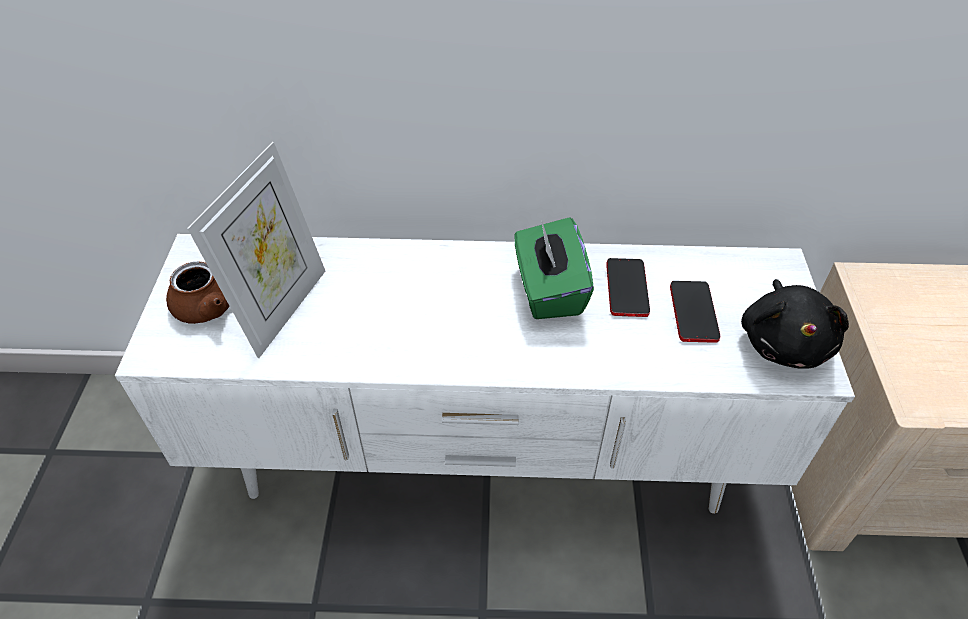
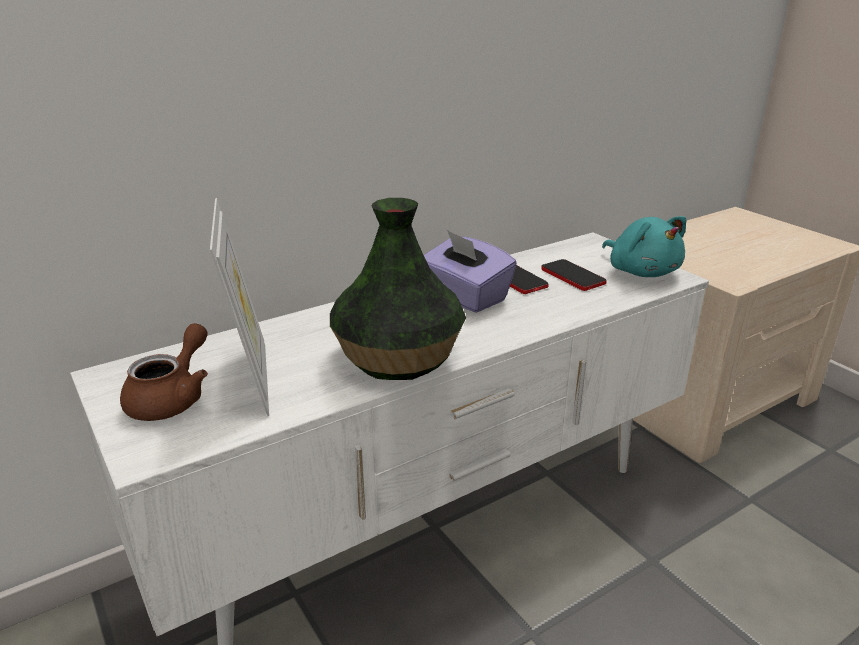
camera: 35 degrees left, 20 degrees down
(411, 342) = (397, 357): none -> vase
(548, 290) = (464, 297): green tissue box -> purple tissue box
(784, 342) = (641, 271): black plush toy -> turquoise plush toy

